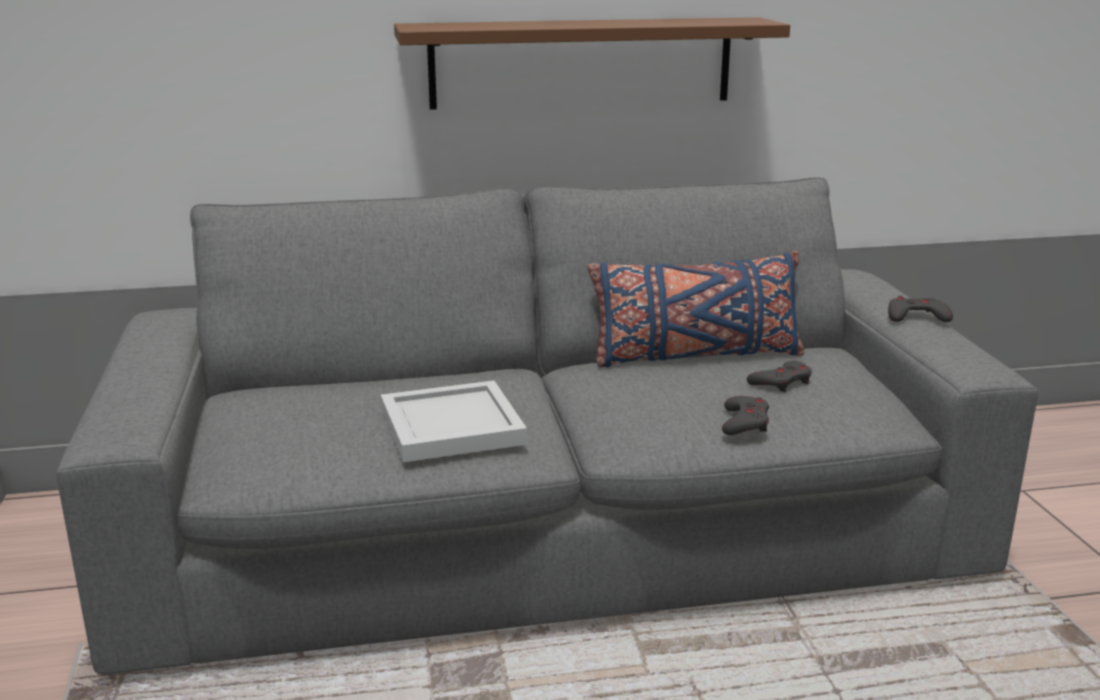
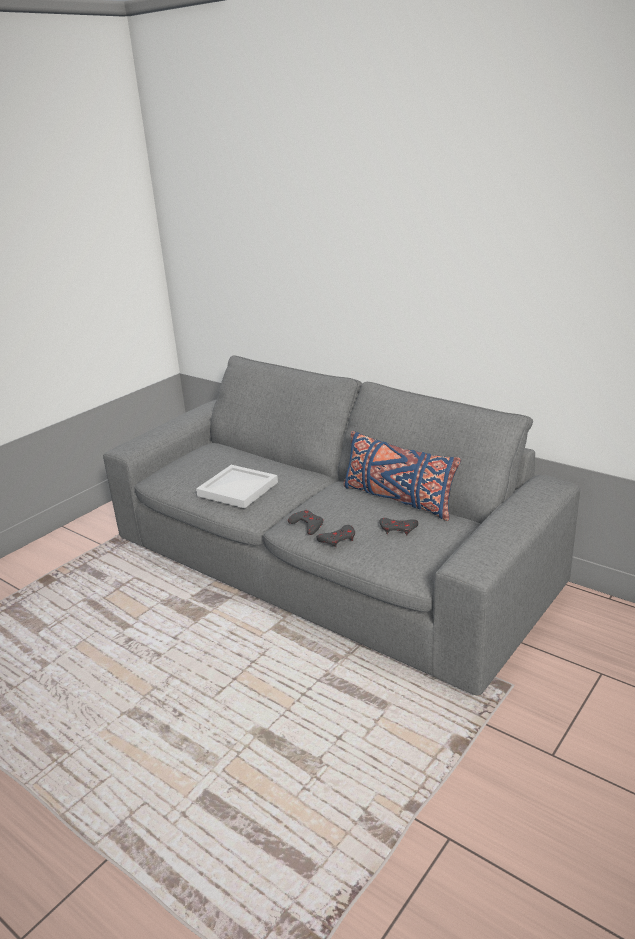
camera: 50 degrees right, 5 degrees up
(581, 62) = (409, 315): brown shelf -> none
(916, 316) = (507, 523): grey game controller -> grey game controller (307, 525)

